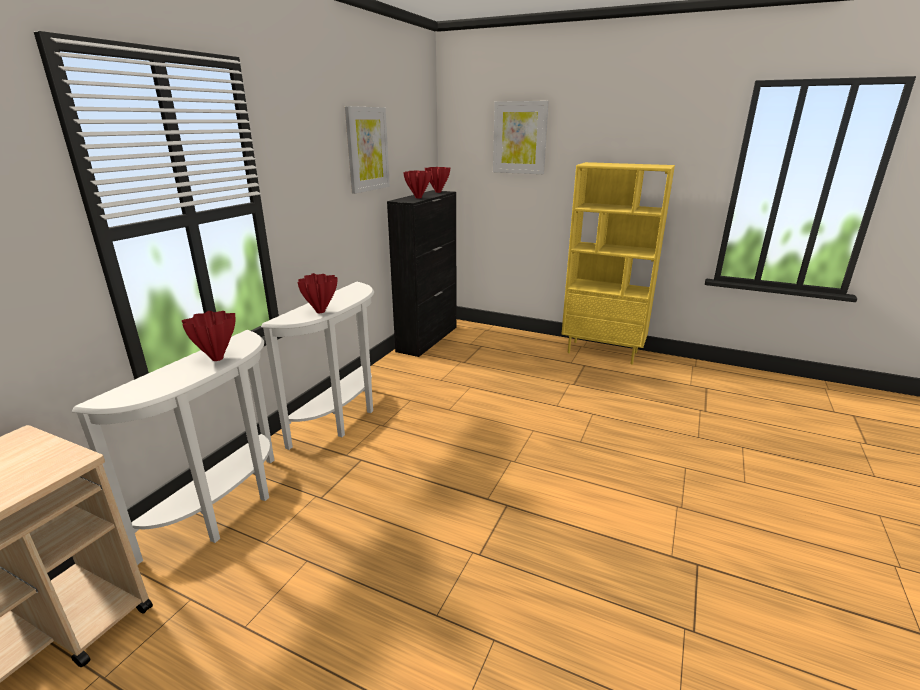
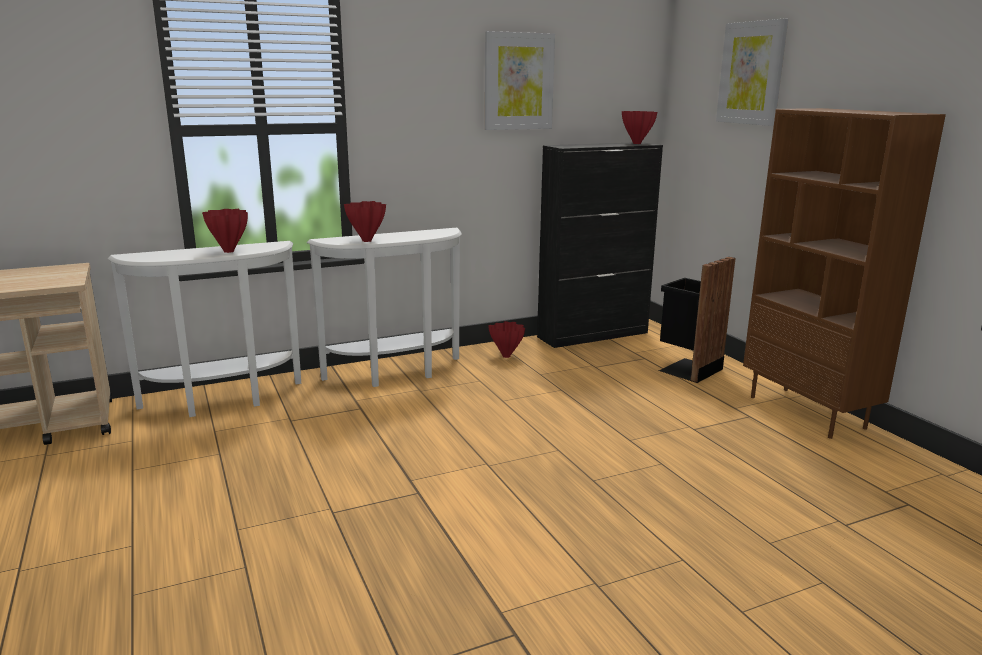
camera: 40 degrees right, 5 degrees down
(419, 197) = (589, 145): red vase -> red vase (507, 356)
(513, 345) = (687, 369): none -> black trash can
(603, 352) = (808, 412): yellow bookcase -> brown bookcase

